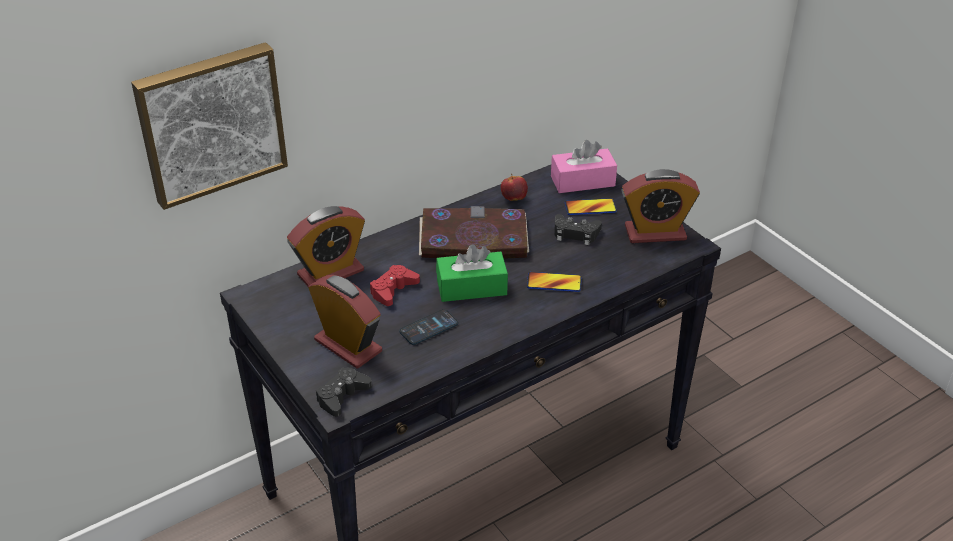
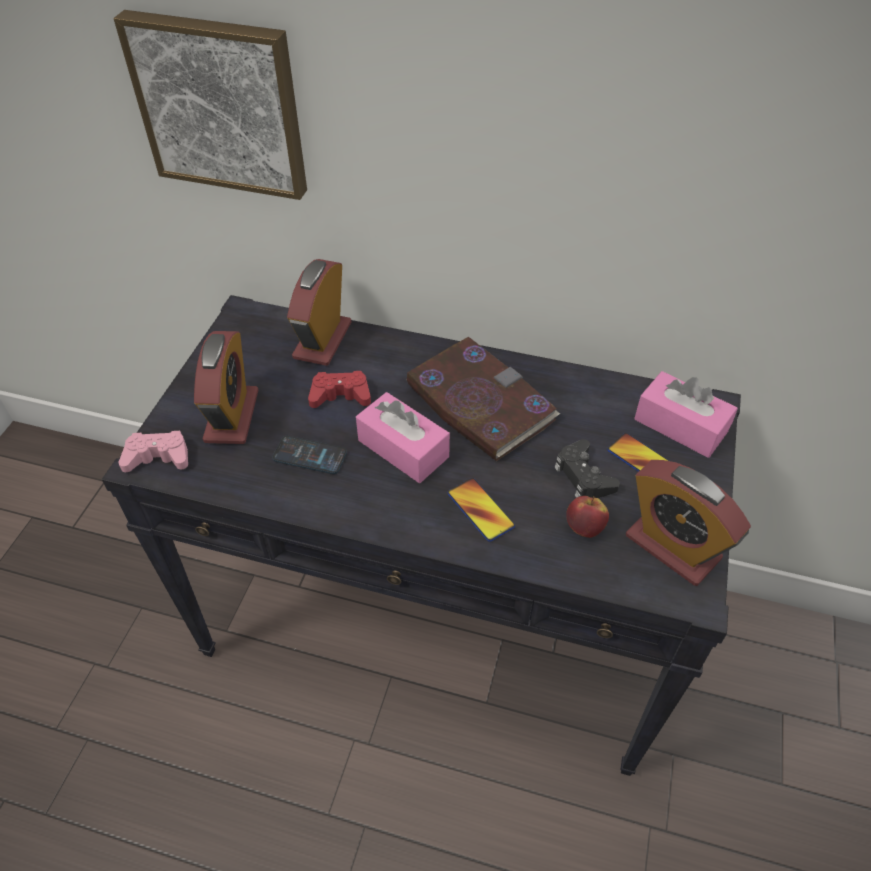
camera: 50 degrees right, 10 degrees up
(330, 273) = (322, 340): alarm clock -> alarm clock turned 90 degrees clockwise
(342, 396) = (158, 457): black game controller -> pink game controller
(471, 287) = (403, 448): green tissue box -> pink tissue box
(513, 198) = (580, 391): apple -> apple (584, 527)

